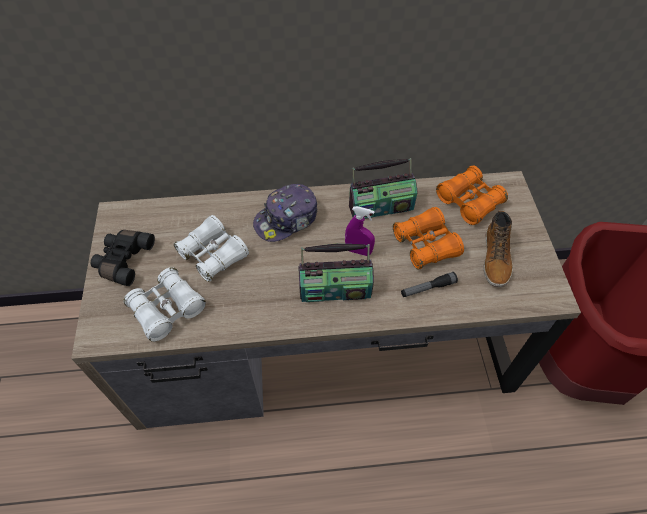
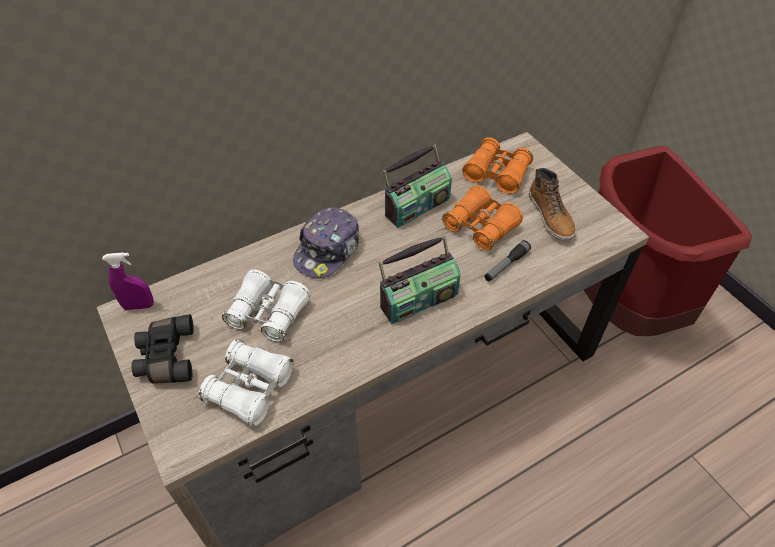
camera: 25 degrees left, 5 degrees down
(358, 251) = (419, 255): purple spray bottle -> purple spray bottle (138, 306)

